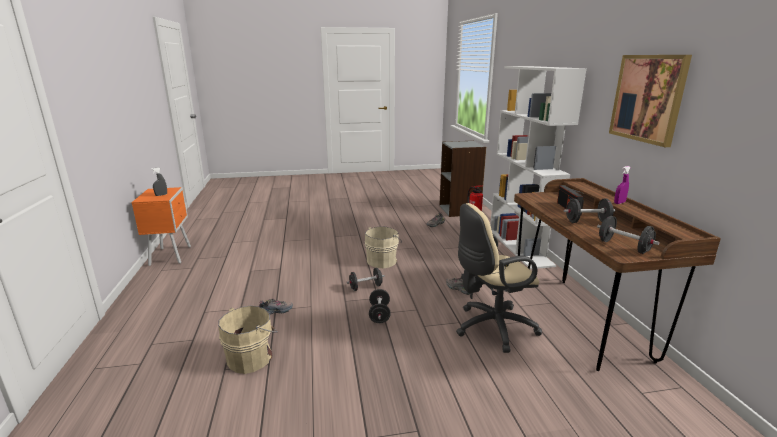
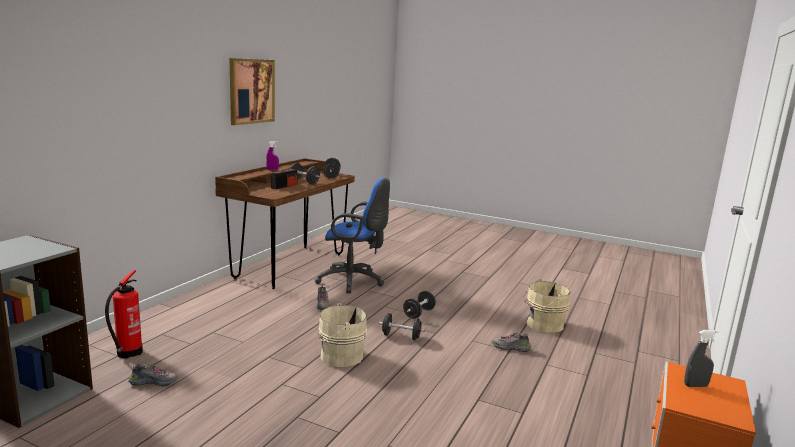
camera: 145 degrees left, 5 degrees down
(491, 328) = (353, 281): beige office chair -> blue office chair
(520, 247) = (170, 310): white bookcase -> none

